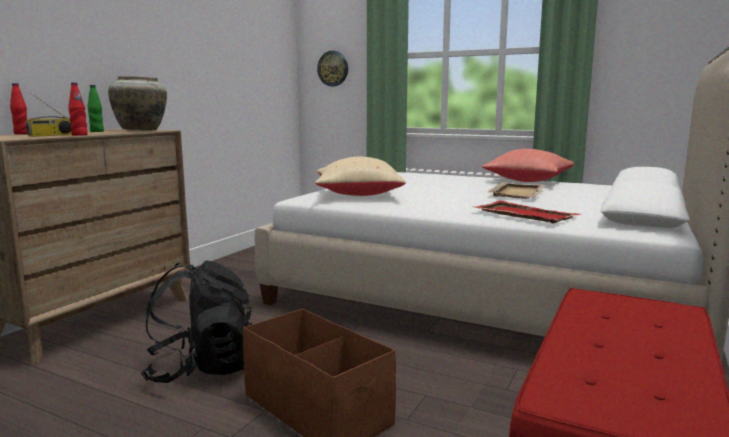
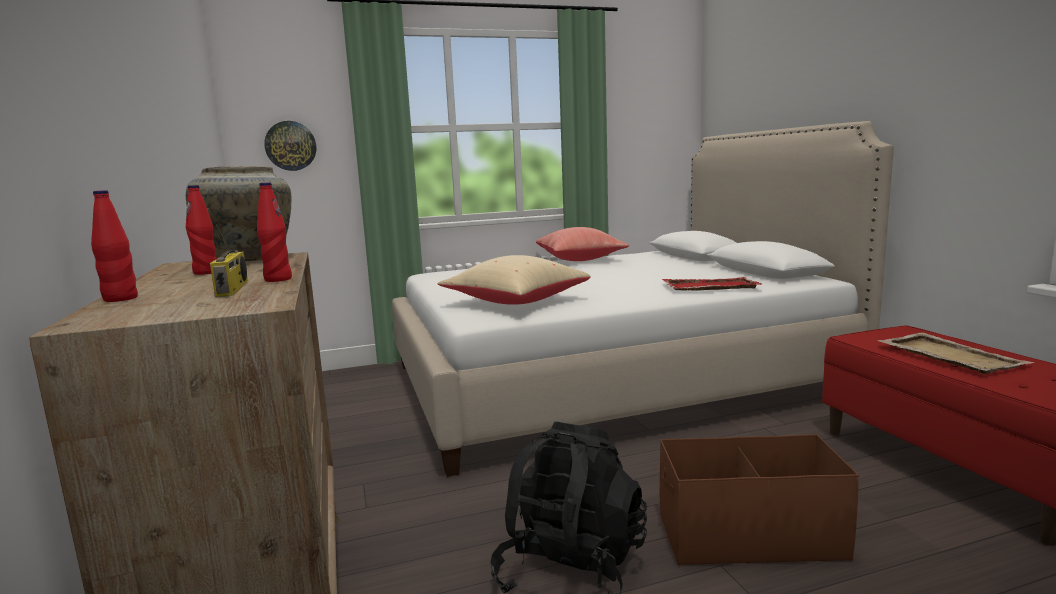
camera: 45 degrees left, 0 degrees up
(97, 131) = (206, 272): green bottle -> red bottle
(517, 192) = (624, 271): beige tray -> beige tray (948, 356)

